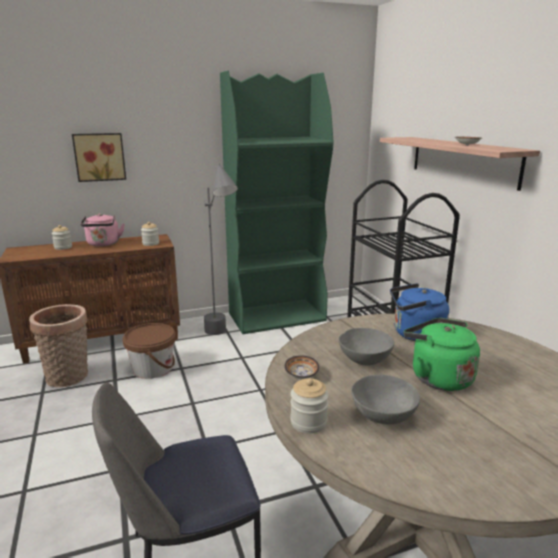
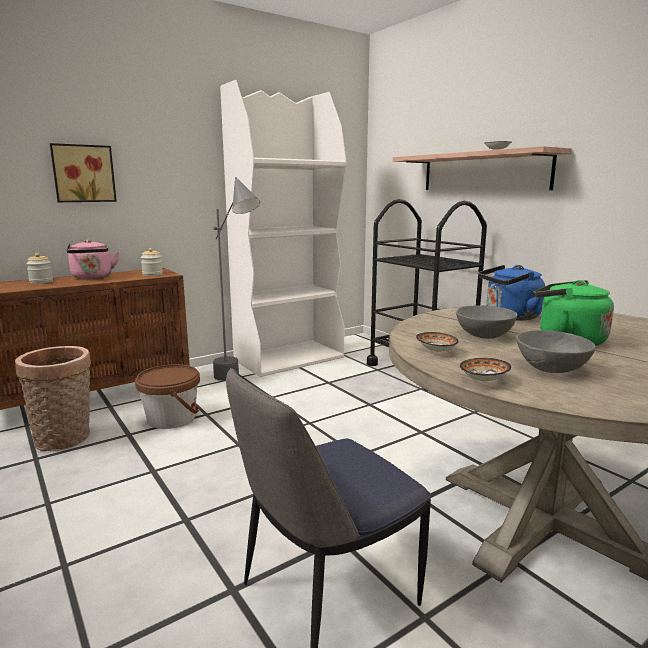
camera: 15 degrees left, 5 degrees down
(277, 317) = (289, 358): green bookcase -> white bookcase
(308, 422) = (485, 380): jar -> bowl

